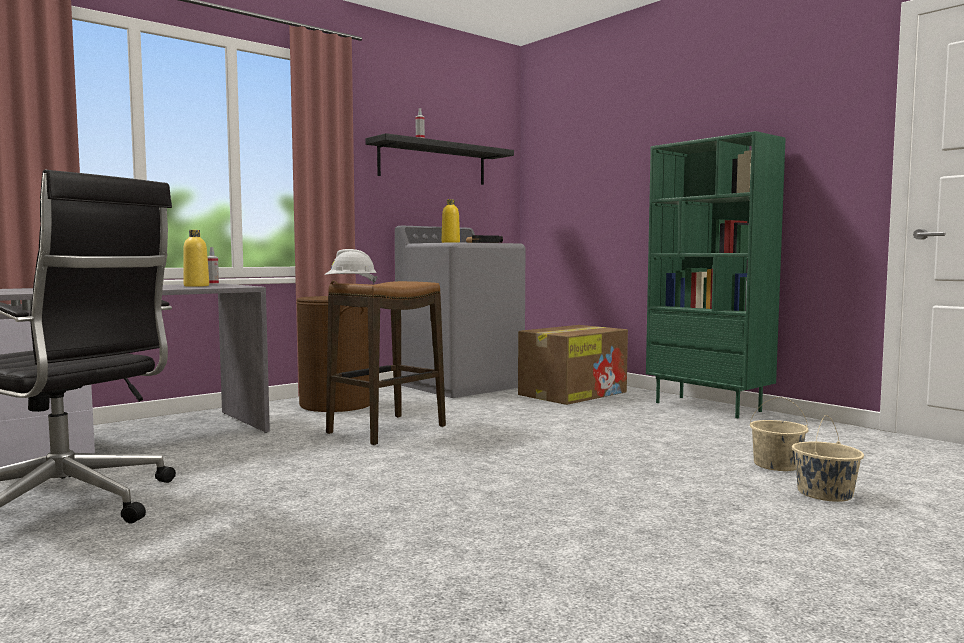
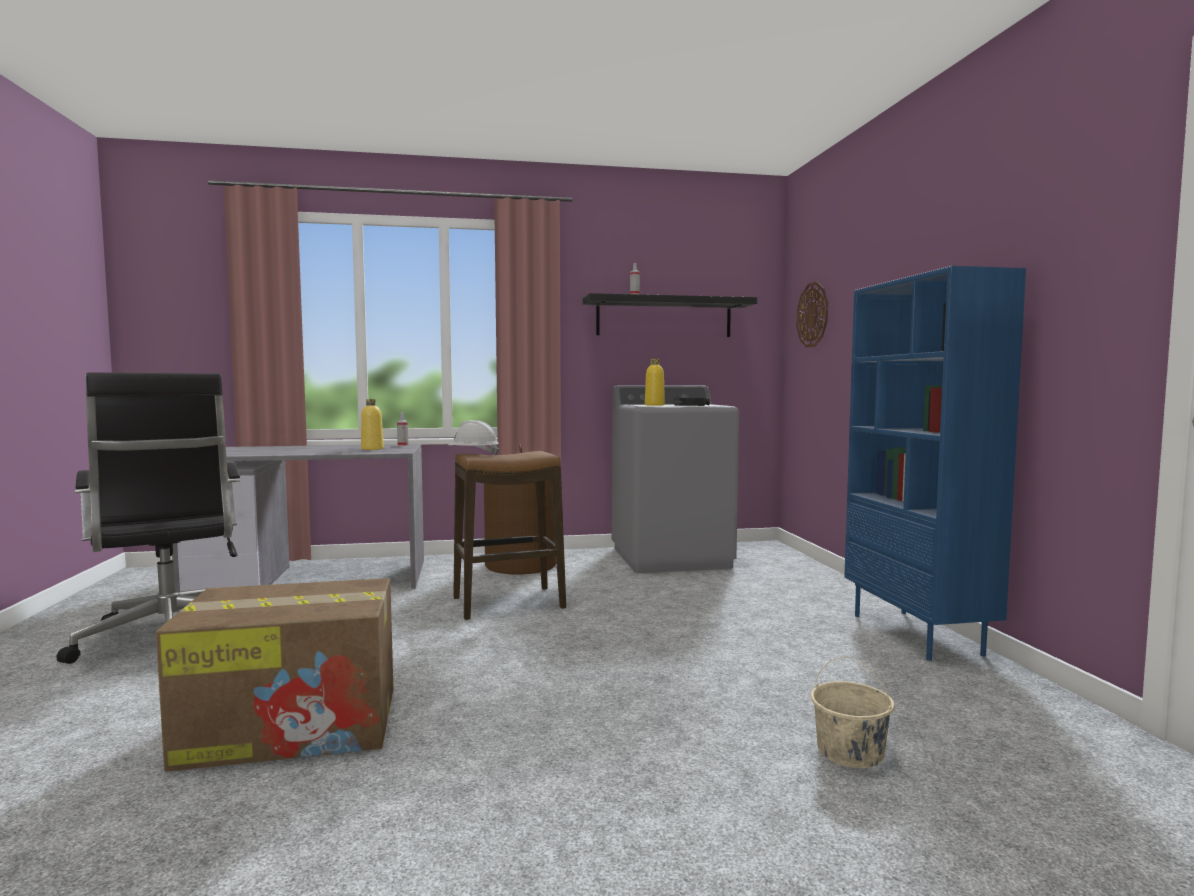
camera: 30 degrees right, 0 degrees up
(560, 168) = (812, 315): none -> wall clock
(573, 393) = (775, 586): cardboard box -> cardboard box (295, 726)
(709, 407) = (917, 634): green bookcase -> blue bookcase
(824, 494) = (834, 823): beige bucket -> none

